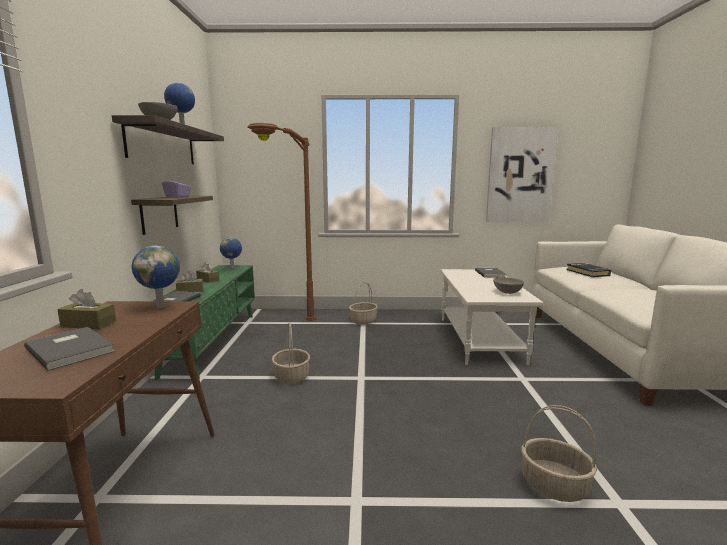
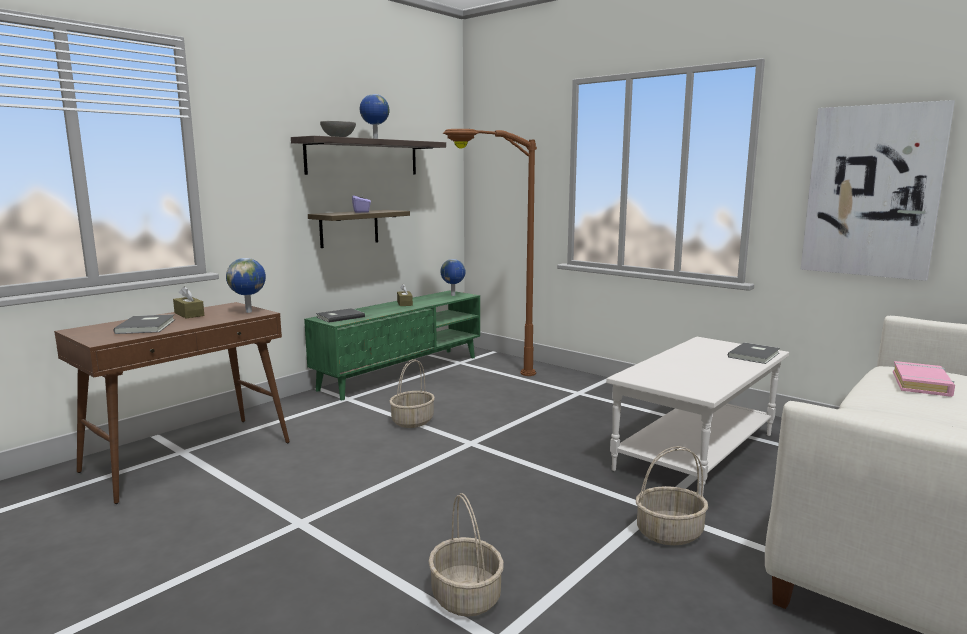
camera: 40 degrees right, 0 degrees up
(190, 290) = (369, 310): brown tissue box -> none
(363, 321) = (583, 390): basket -> basket (669, 533)
(507, 292) = (696, 381): grey bowl -> none
(588, 273) = (921, 384): black book -> pink book

